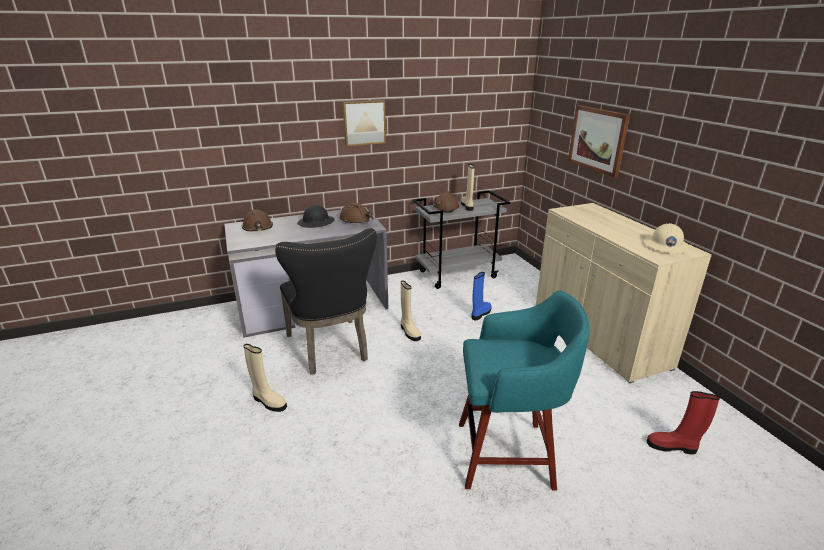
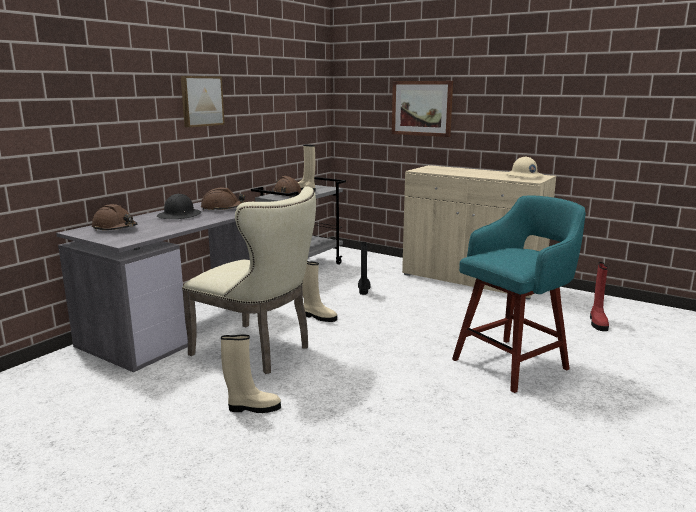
camera: 35 degrees left, 10 degrees down
(331, 349) = (258, 351): black chair -> beige chair
(480, 314) = (364, 289): blue boot -> black boot
(673, 446) = (597, 323): red boot -> red boot turned 60 degrees counterclockwise

